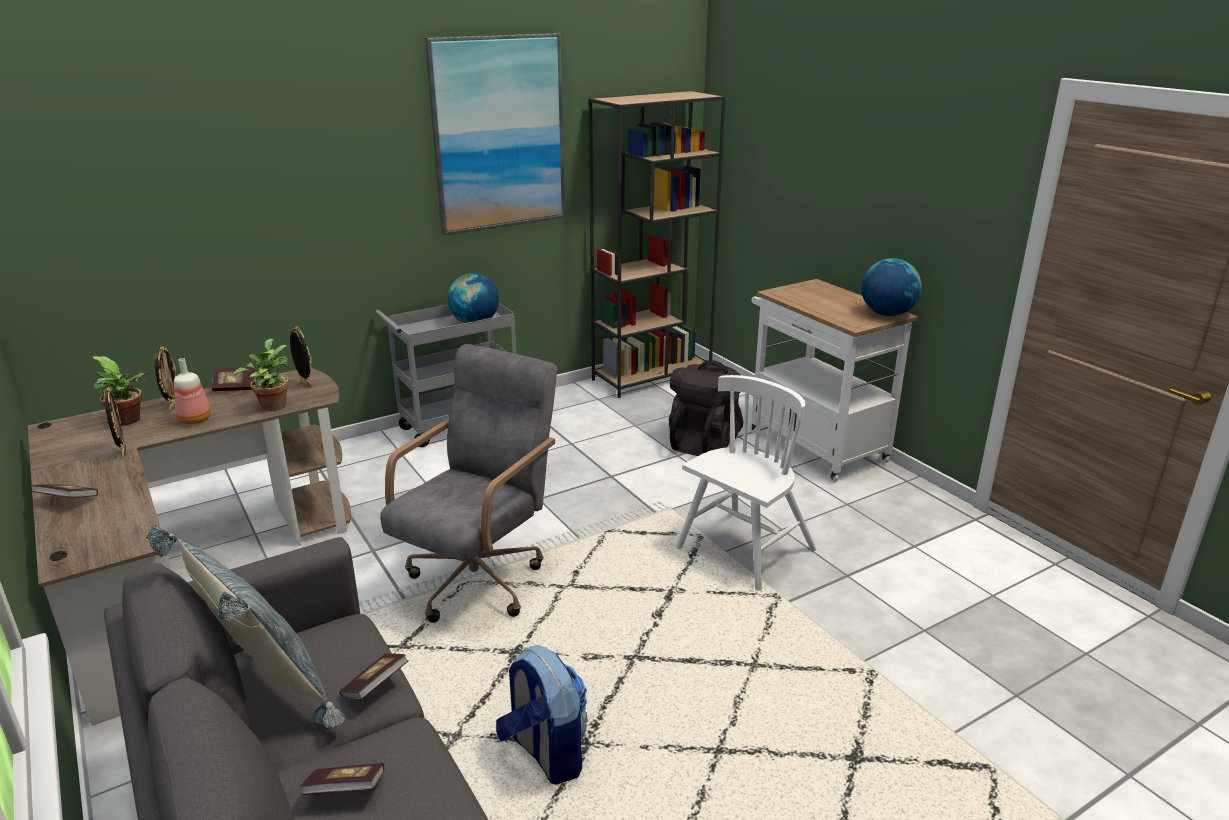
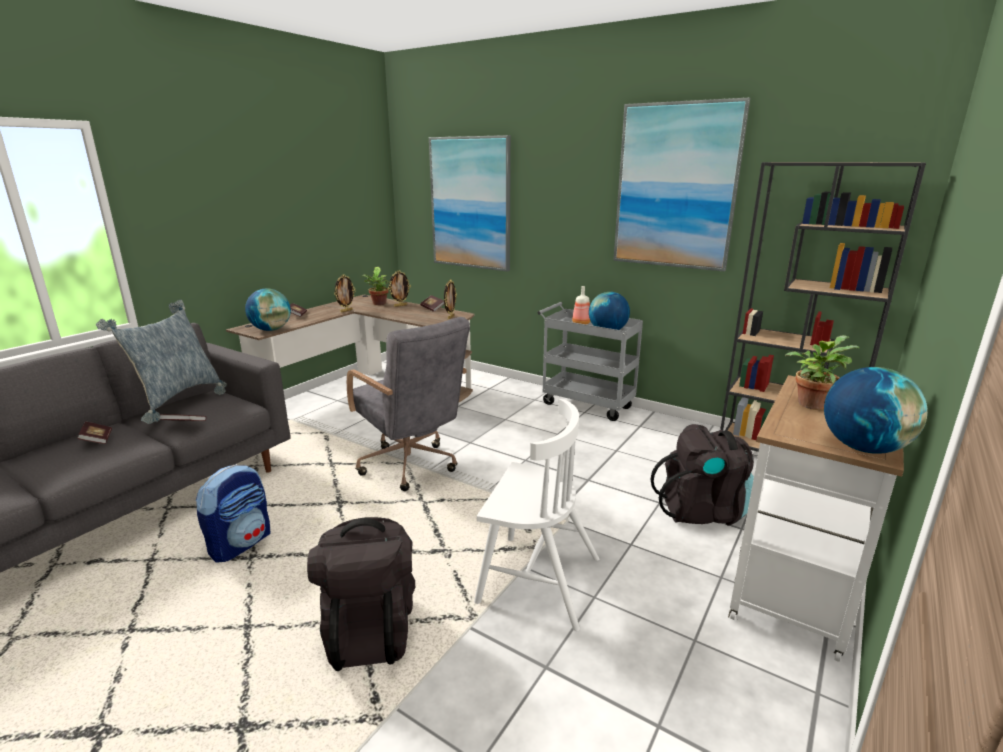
camera: 65 degrees right, 5 degrees down
(130, 532) = (271, 329): none -> globe
(180, 201) = (470, 203): none -> picture
(194, 420) = (389, 311): bottle -> bottle (580, 323)
(273, 405) = (418, 318): potted plant -> potted plant (812, 403)
(480, 580) = (411, 468): grey office chair -> grey office chair turned 45 degrees clockwise
(762, 661) = (370, 629): none -> black backpack

